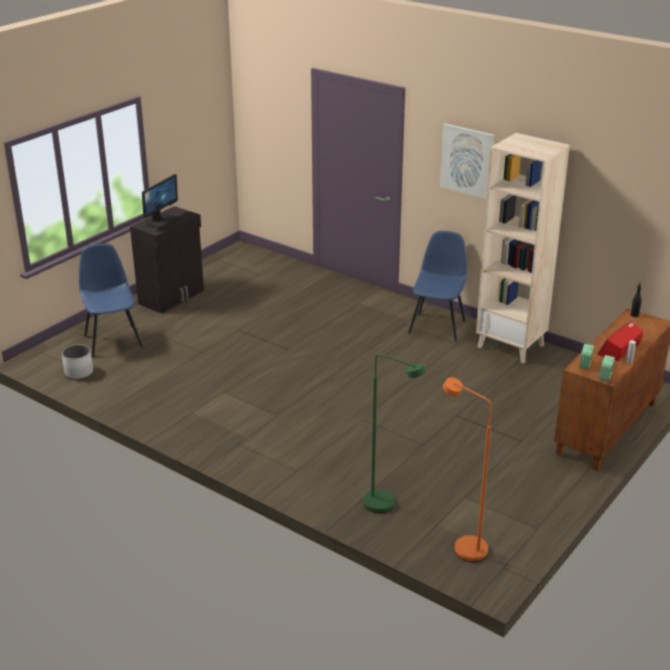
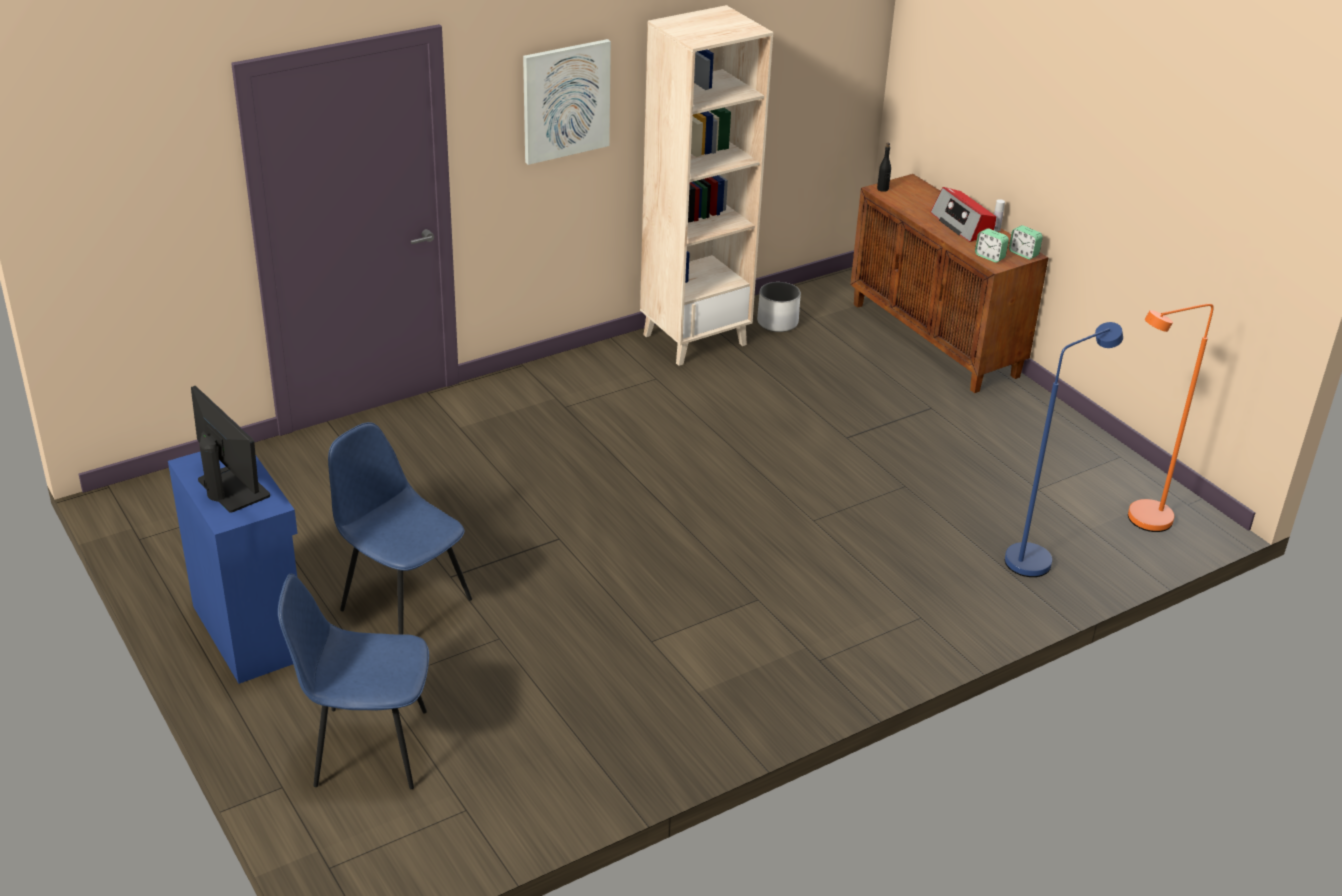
camera: 70 degrees left, 5 degrees up
(79, 372) = (461, 819): white planter -> white planter (777, 322)
(172, 297) = (251, 630): black cabinet -> blue cabinet
(387, 506) = (1037, 558): green floor lamp -> blue floor lamp
(437, 326) = (595, 379): blue chair -> blue chair (404, 603)

